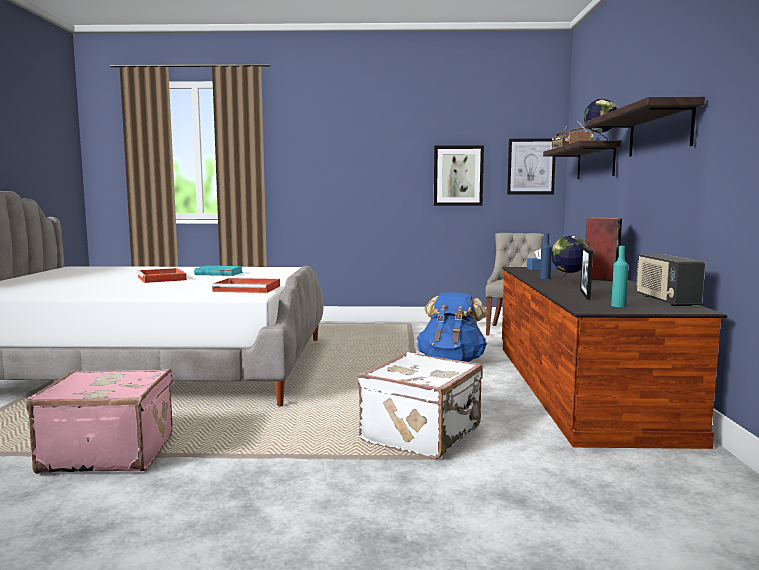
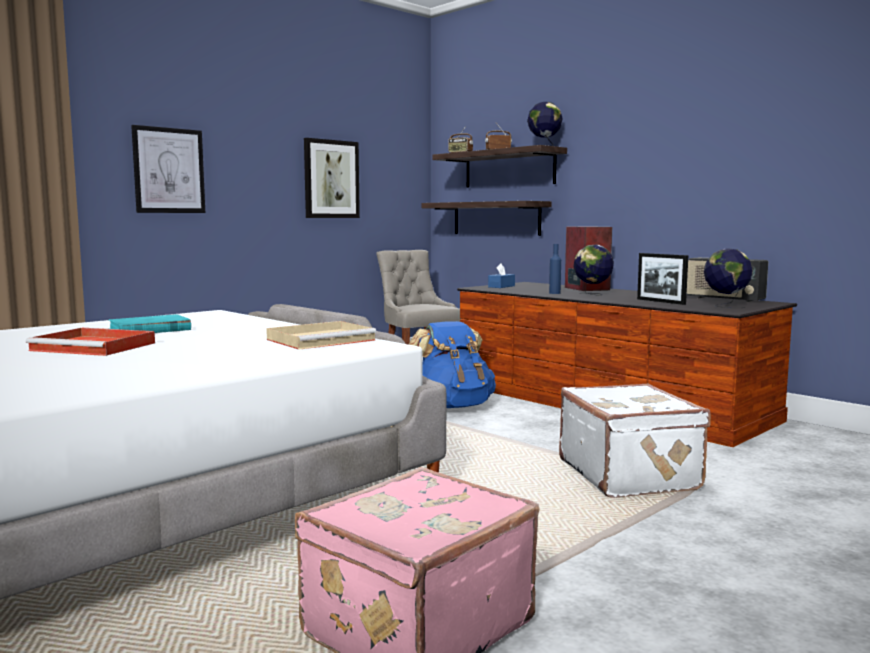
camera: 45 degrees left, 0 degrees up
(248, 288) = (322, 339): red tray -> beige tray
(531, 166) = (401, 171): picture -> picture (169, 170)
(618, 306) = (725, 306): turquoise bottle -> globe
(659, 131) = (648, 141): shelf -> shelf (496, 218)

